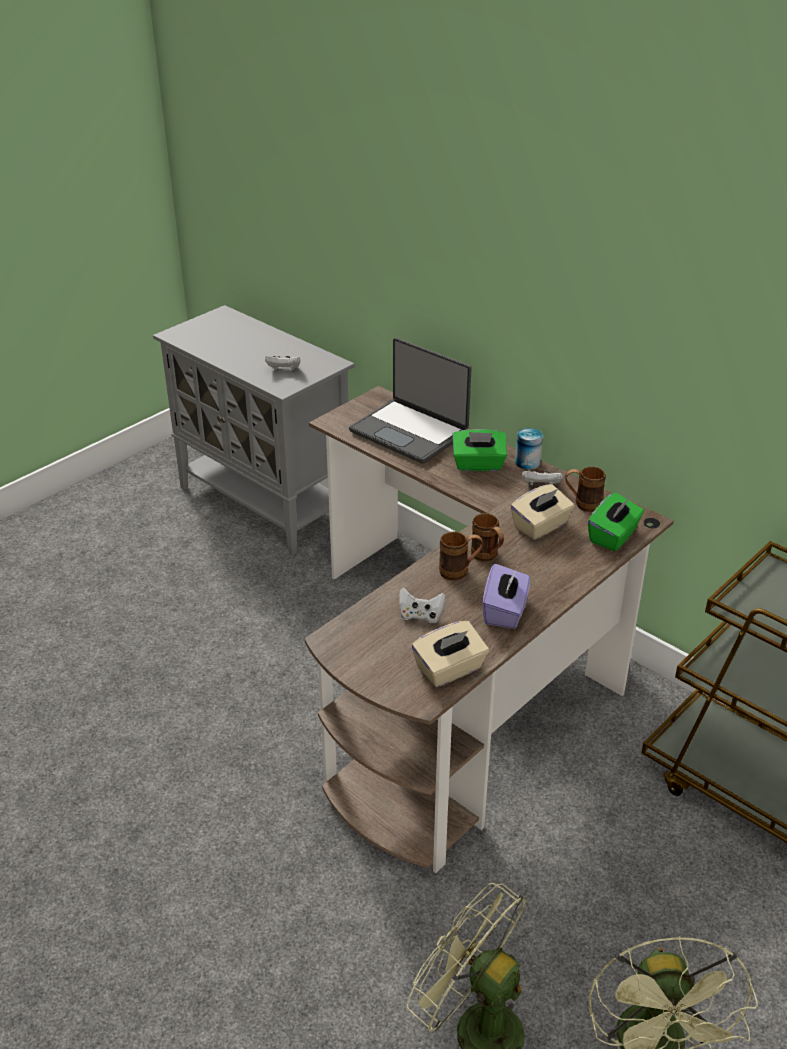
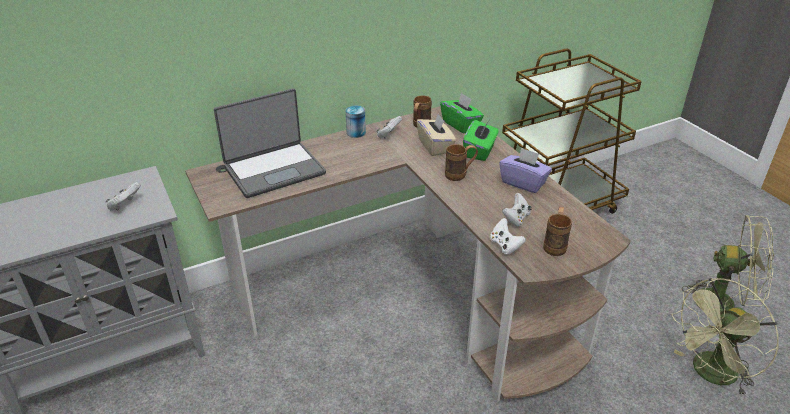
camera: 70 degrees left, 0 degrees up
(362, 615) = (505, 245): none -> white game controller
(450, 669) = (579, 219): beige tissue box -> none
(460, 572) = (471, 190): brown mug -> brown mug (555, 245)
(478, 464) = (343, 152): green tissue box -> green tissue box (480, 151)

